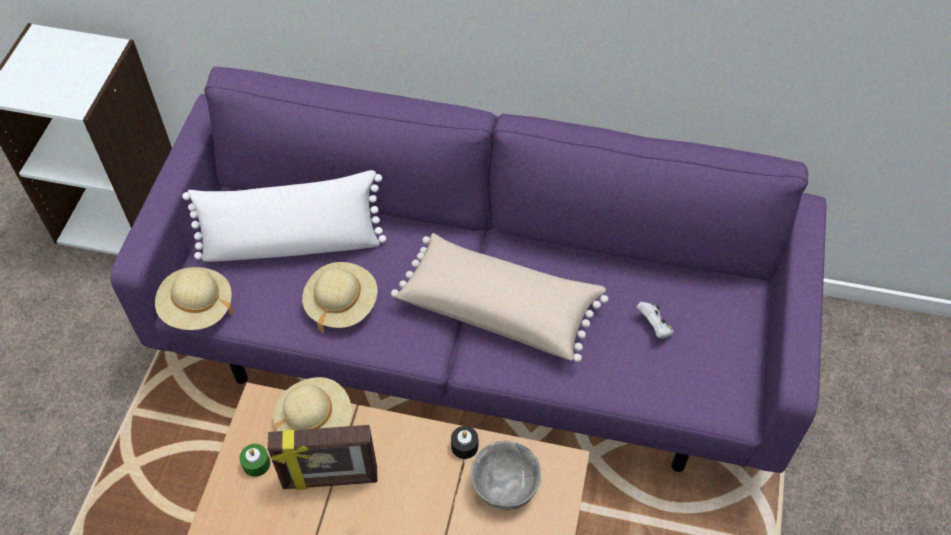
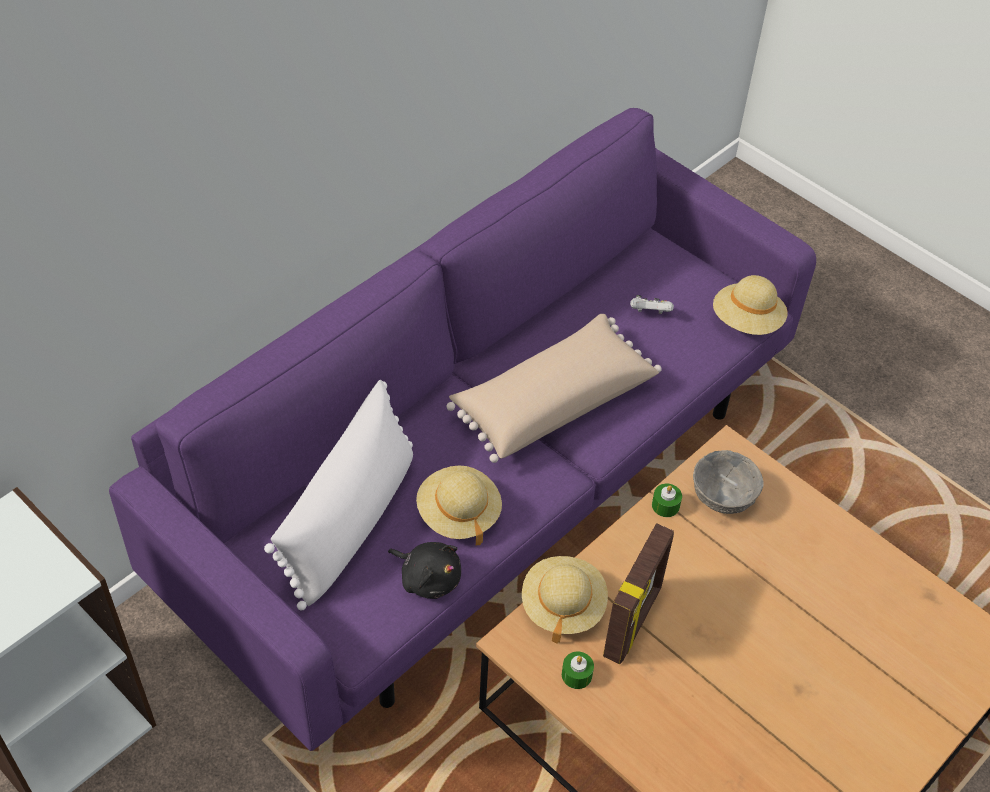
camera: 60 degrees left, 5 degrees down
(197, 308) = (367, 637): beige hat -> beige hat (747, 321)
(271, 317) = (428, 578): none -> black plush toy
(464, 446) = (665, 505): black candle -> green candle

